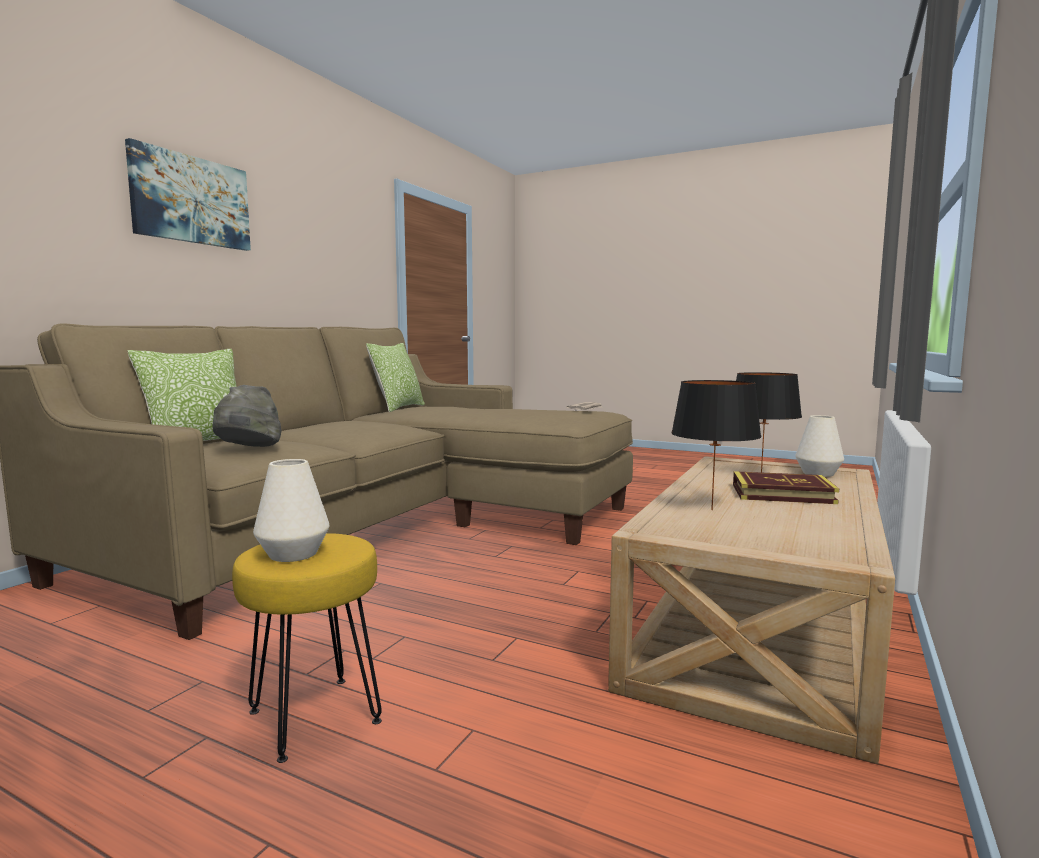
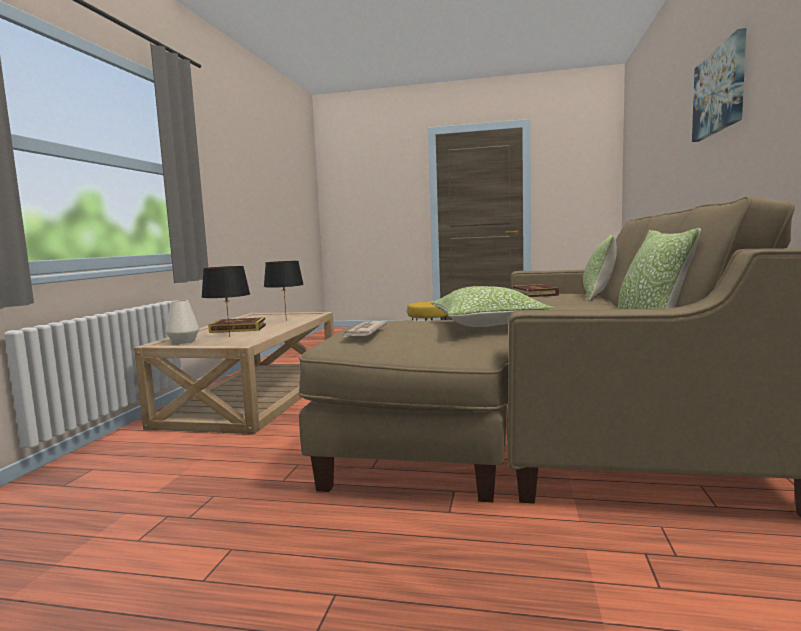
camera: 165 degrees right, 0 degrees up
(248, 450) = (534, 294): grey hat -> book
(293, 554) = (429, 302): white vase -> none
(491, 409) = (487, 324): none -> pillow

